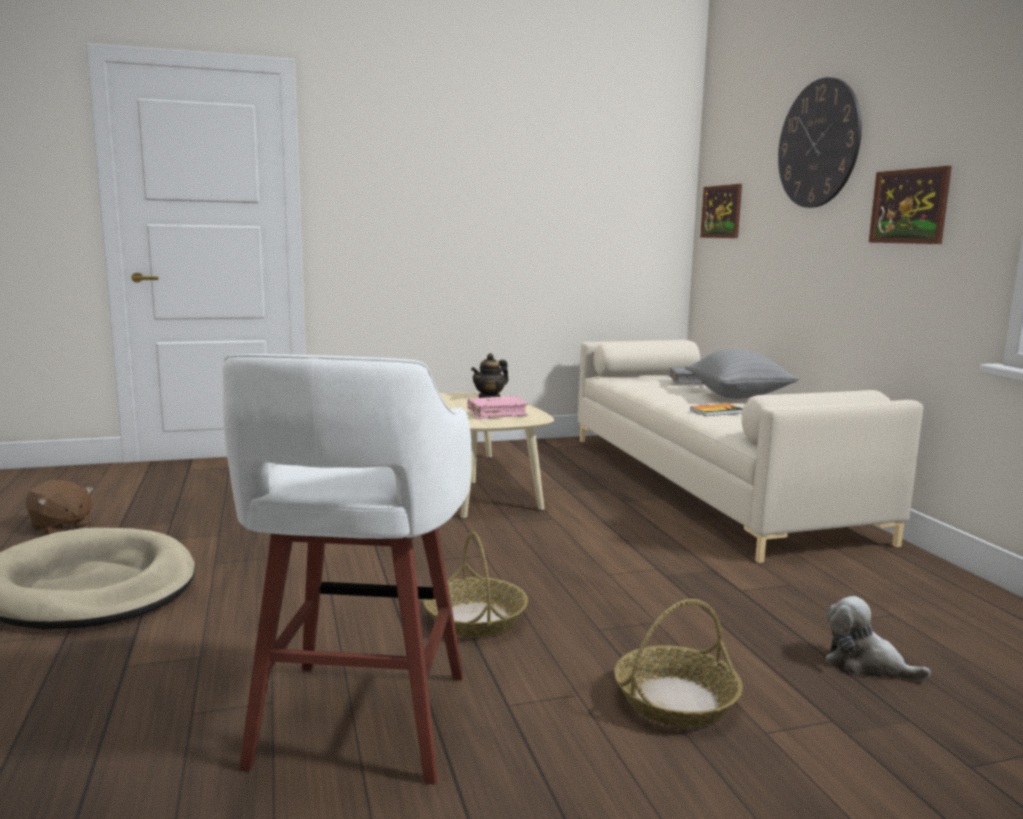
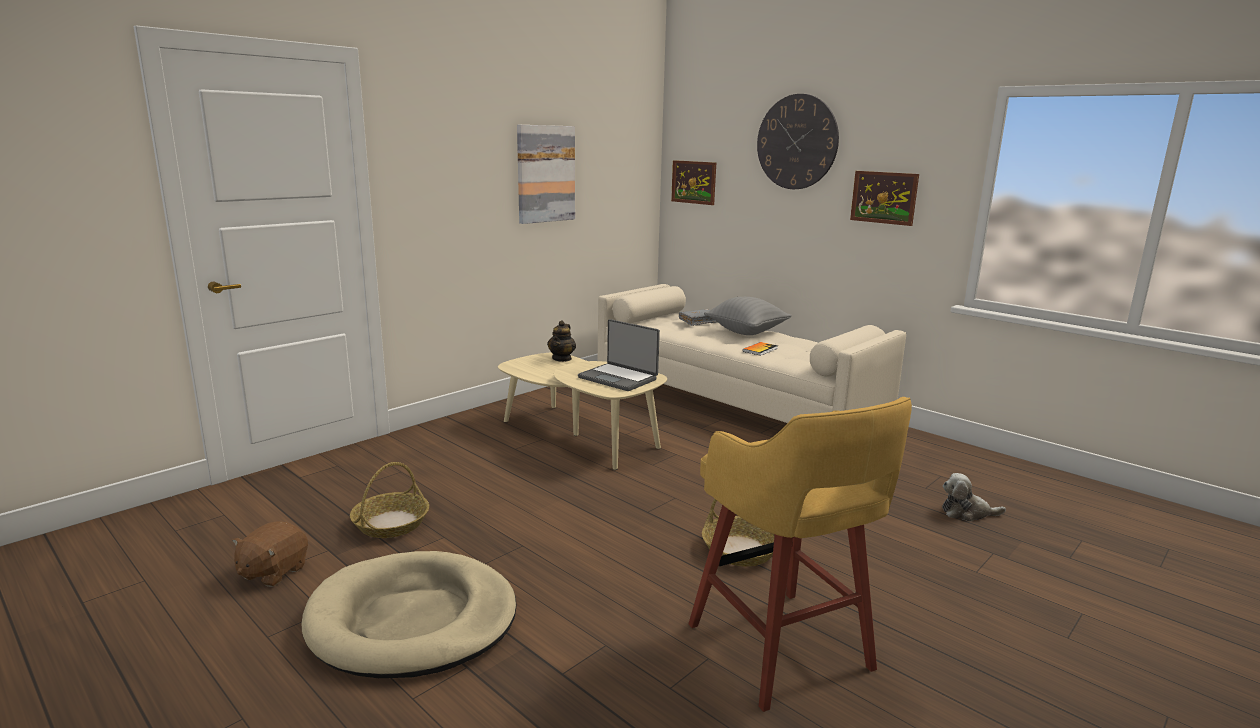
camera: 30 degrees left, 5 degrees up
(61, 527) = (273, 572): brown plush toy -> brown plush toy turned 105 degrees clockwise
(359, 724) = (782, 650): white stool -> yellow stool
(497, 414) = (619, 378): pink book -> laptop
(518, 195) = (545, 174): none -> picture
(676, 700) = (915, 567): basket -> basket (391, 523)

